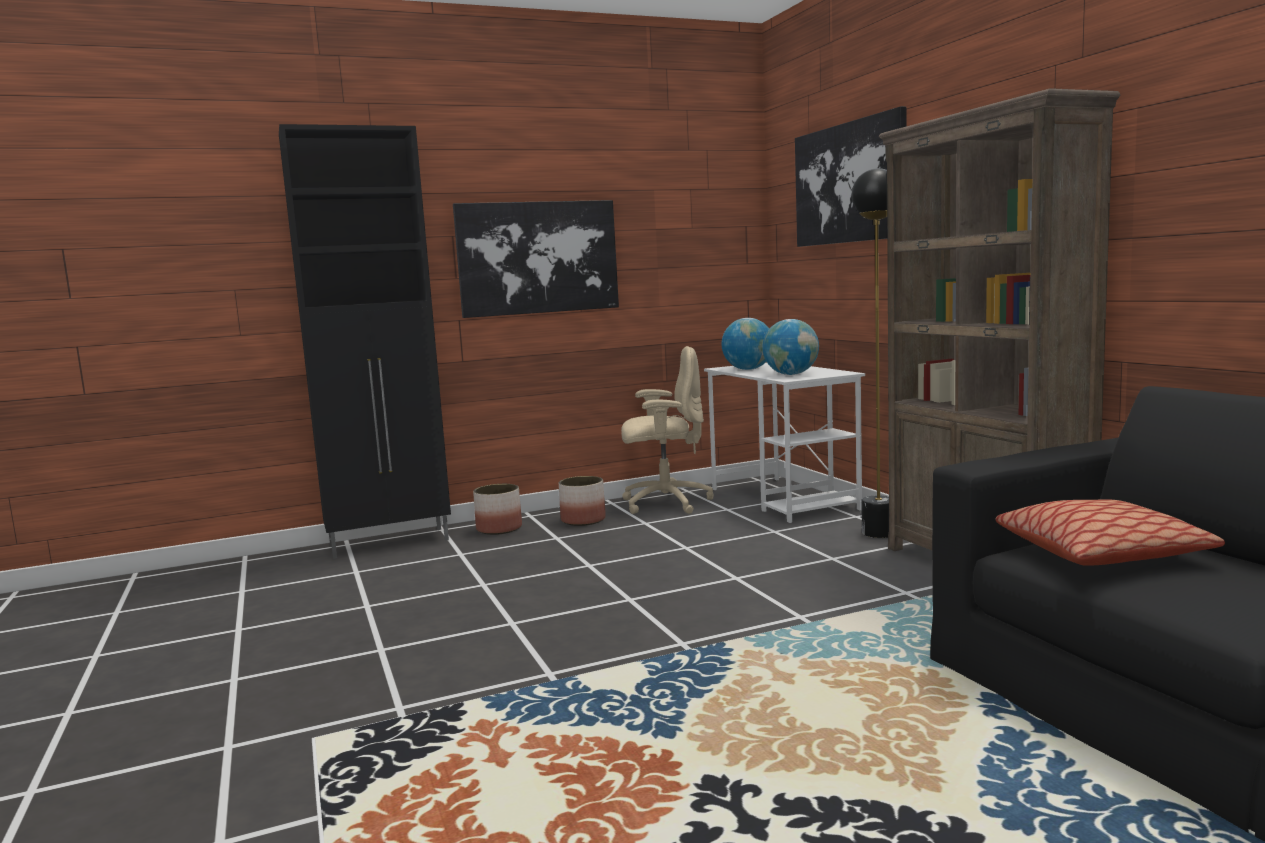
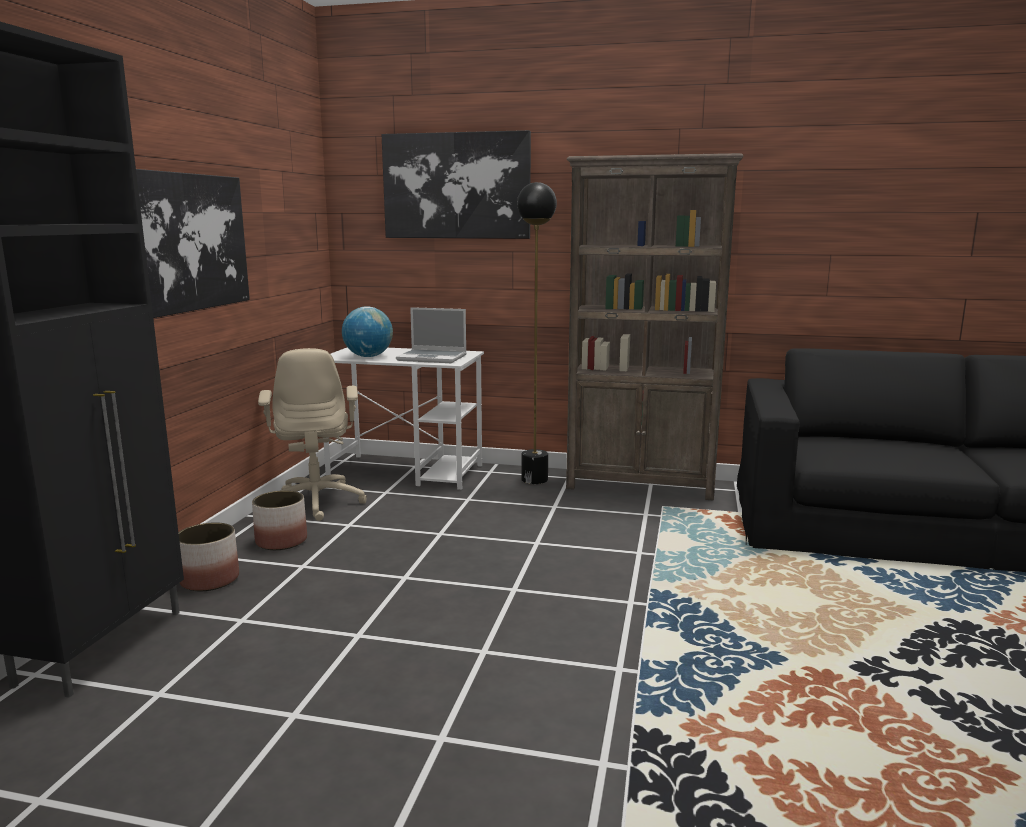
camera: 55 degrees left, 5 degrees up
(664, 503) = (316, 502): beige office chair -> beige office chair turned 135 degrees clockwise
(791, 374) = (433, 358): globe -> laptop
(1100, 554) = (845, 452): pillow -> none

